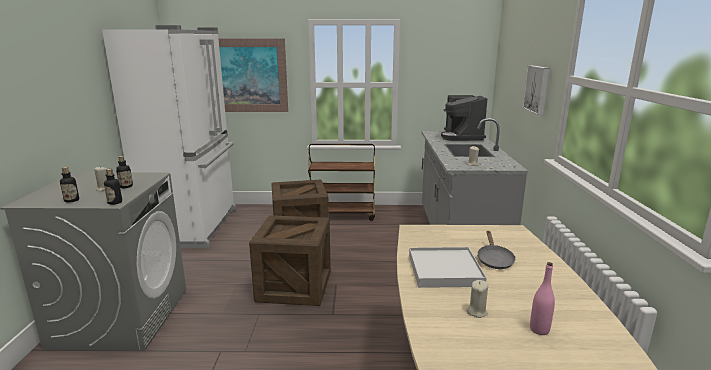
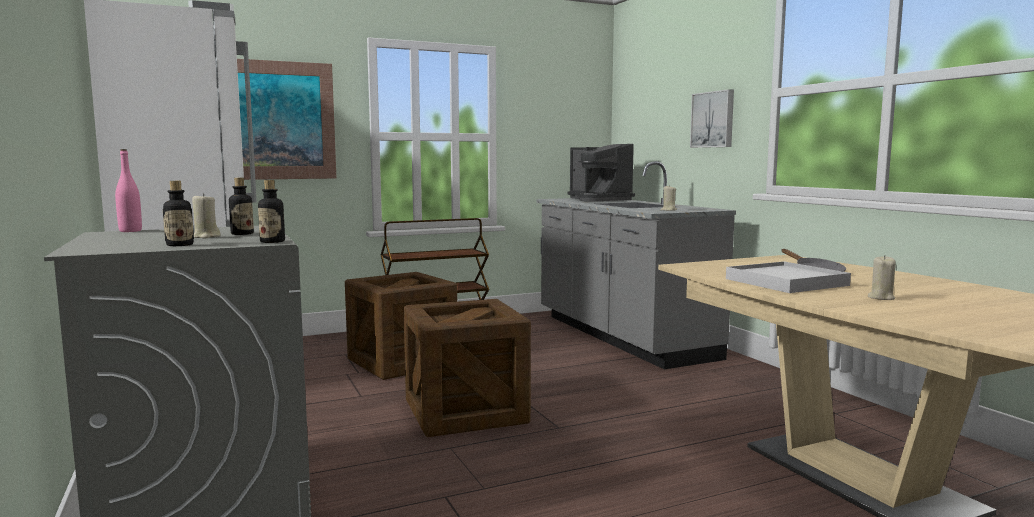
camera: 25 degrees left, 10 degrees down
(539, 330) = (957, 299): pink bottle -> pink bottle (130, 231)

